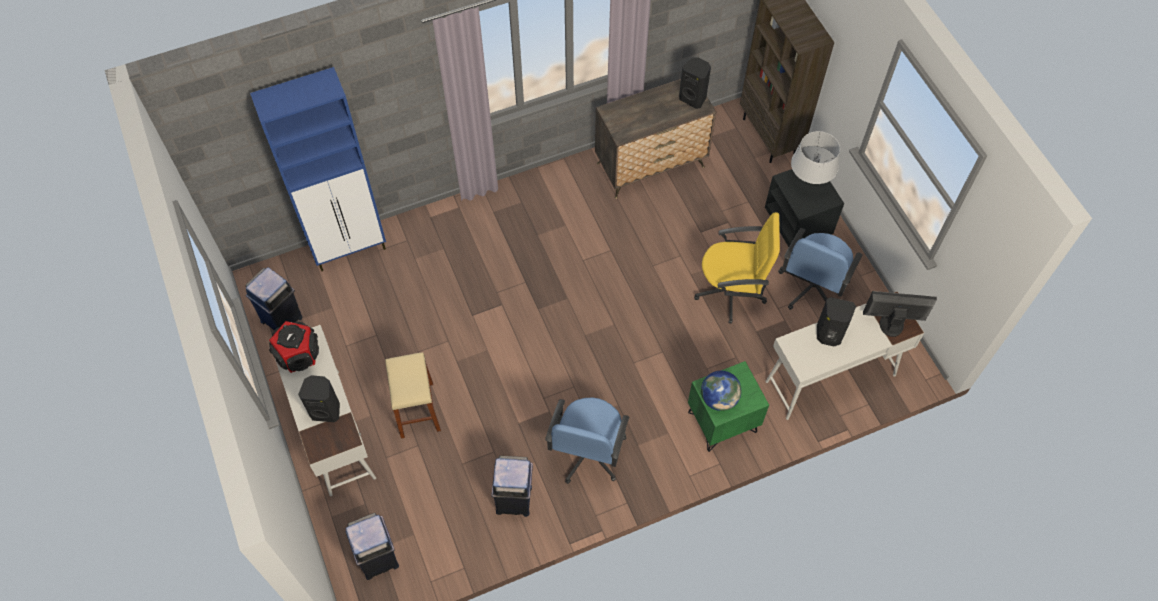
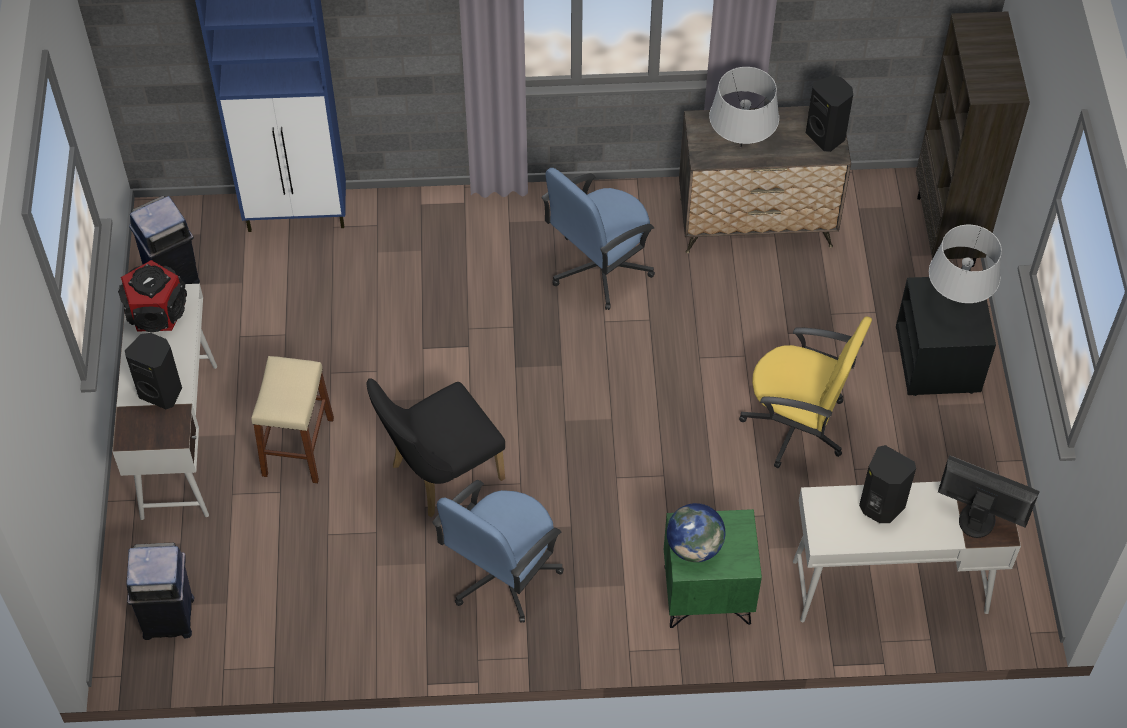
camera: 20 degrees right, 5 degrees down
(515, 500) = (378, 603): blue trash can -> none
(519, 398) = (440, 475): none -> black chair
(642, 121) = (741, 147): none -> grey table lamp
(811, 287) = (917, 455): blue office chair -> blue office chair (599, 268)

